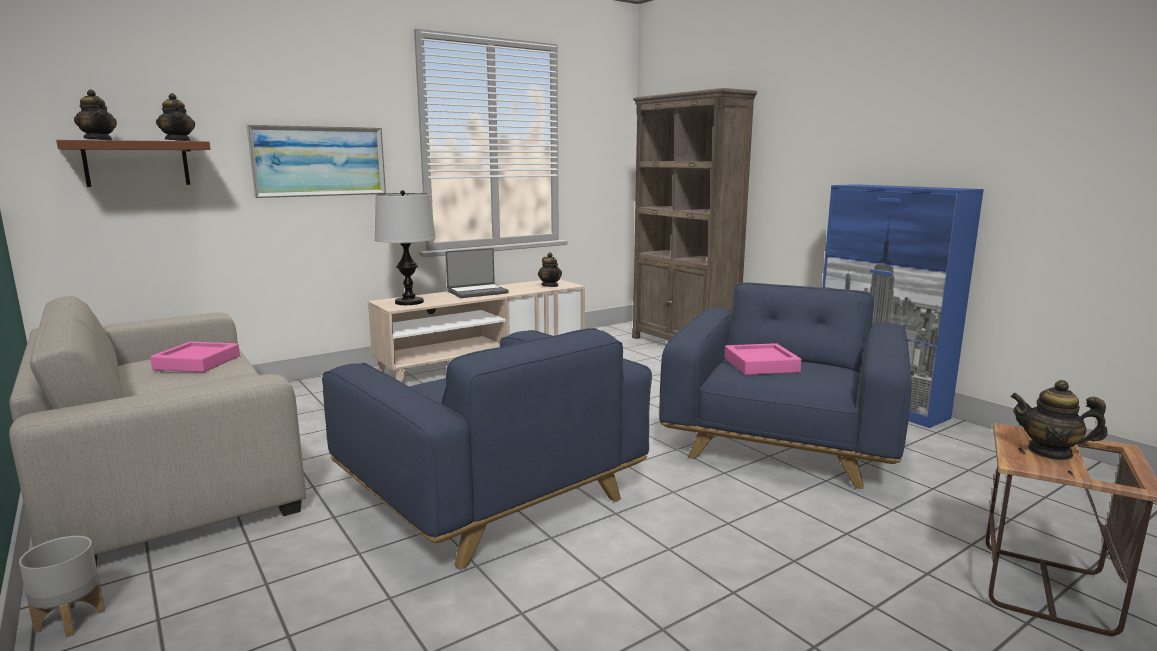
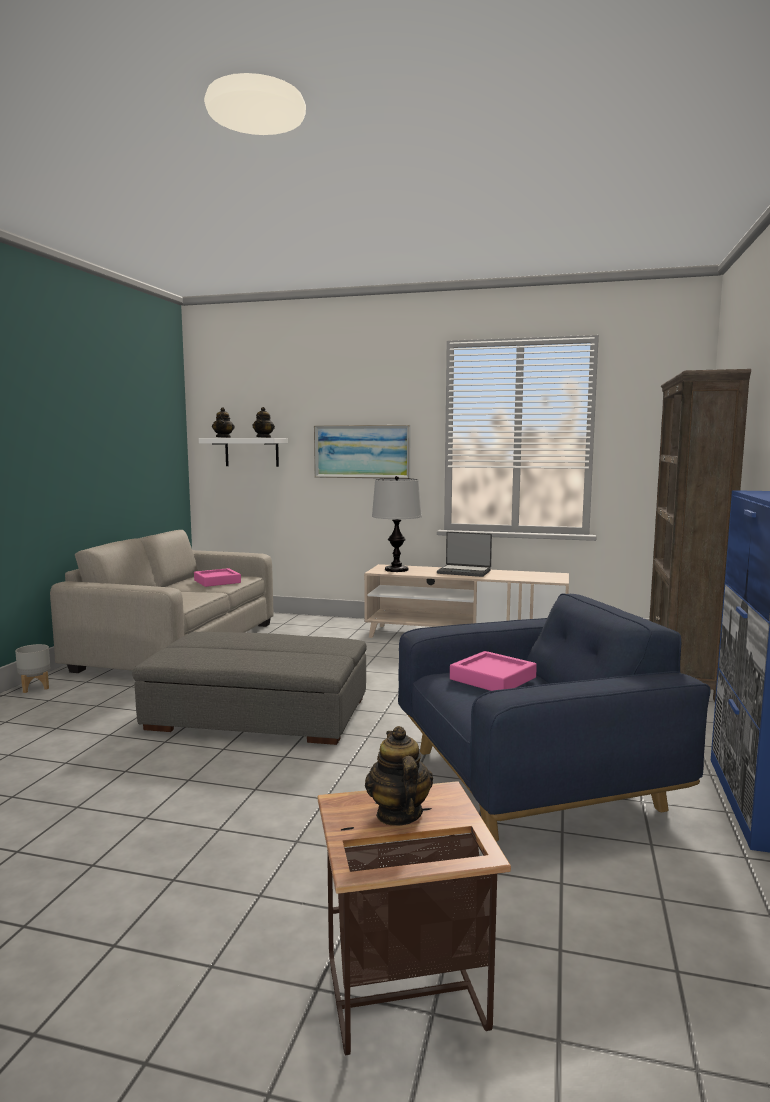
camera: 50 degrees right, 5 degrees down
(137, 163) = (251, 452): brown shelf -> white shelf
(491, 494) = (258, 714): blue armchair -> grey ottoman
(550, 285) = (538, 577): teapot -> none

